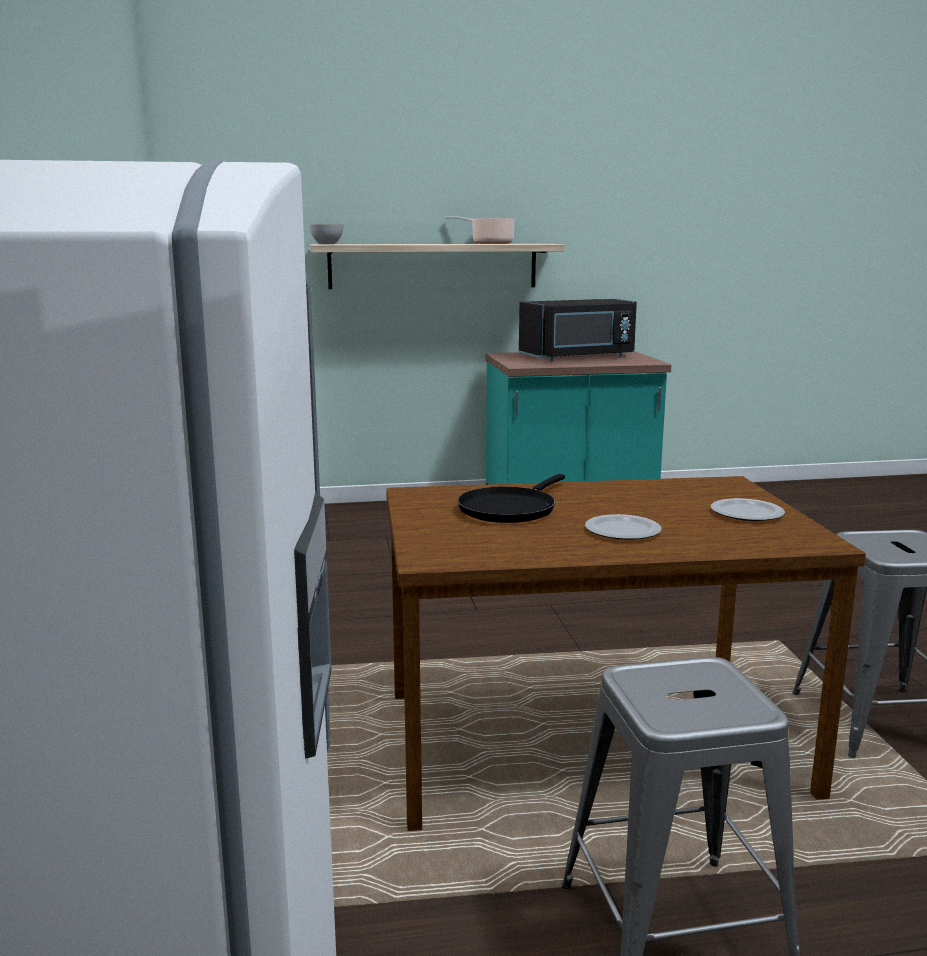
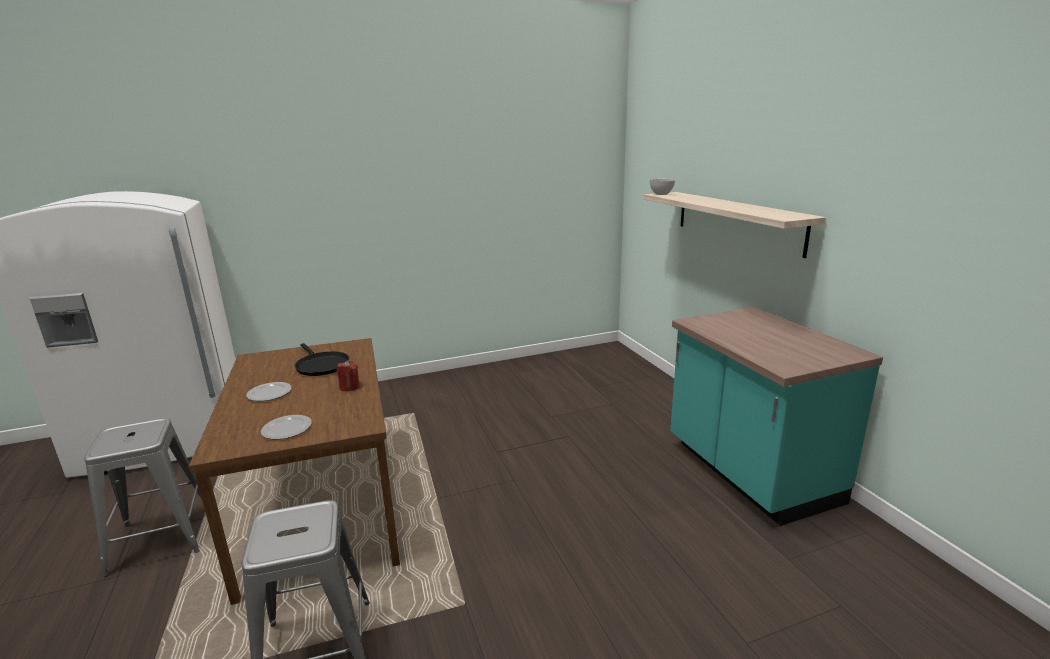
camera: 80 degrees right, 5 degrees up
(489, 243) = (755, 209): cooking pot -> none
(510, 509) = (321, 365): black frying pan -> black frying pan turned 150 degrees counterclockwise
(579, 357) = (775, 337): black microwave -> none
(608, 491) = (349, 387): none -> red candle

